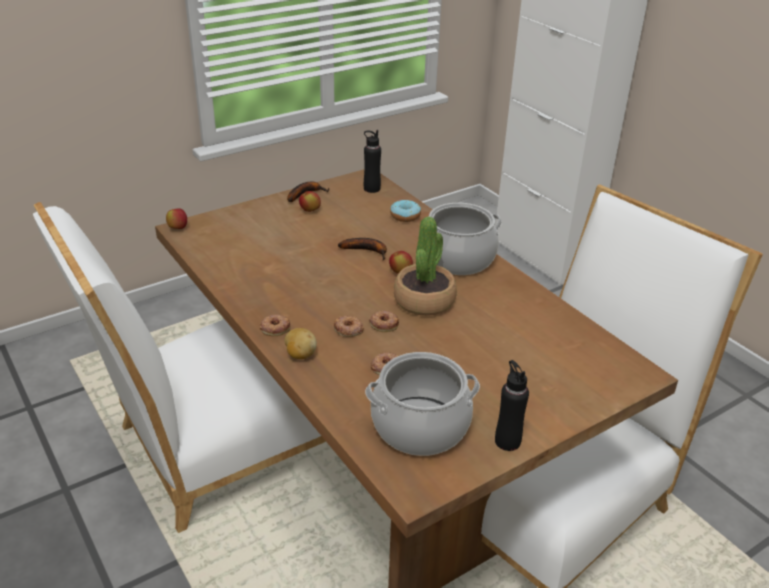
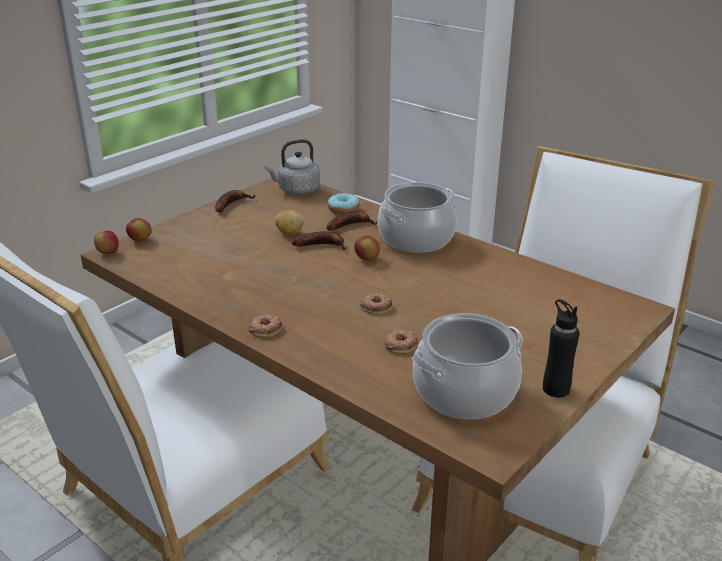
camera: 15 degrees left, 5 degrees down
(300, 354) = (305, 349): potato -> potato (289, 233)
(310, 210) = (244, 217): apple -> apple (140, 240)
(348, 329) = (342, 317): donut -> none
(371, 188) = (296, 190): black bottle -> grey kettle
(403, 234) = (350, 225): none -> banana
(424, 300) = (404, 280): potted plant -> none

